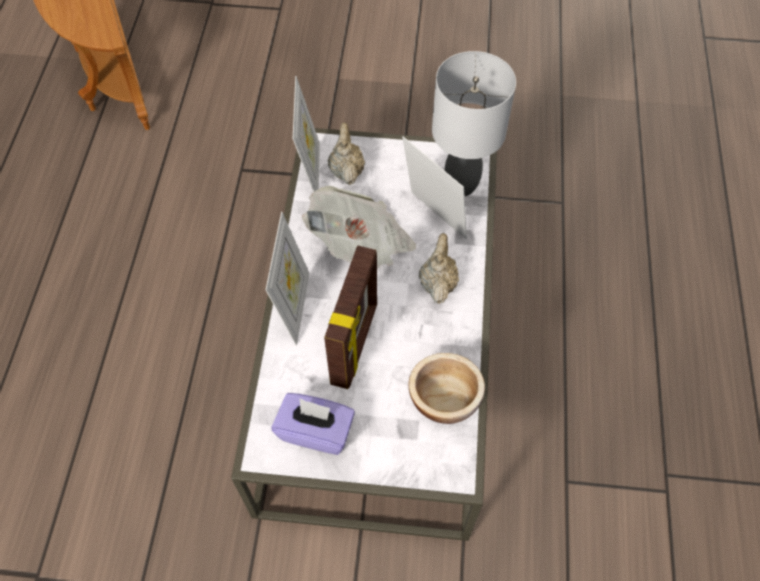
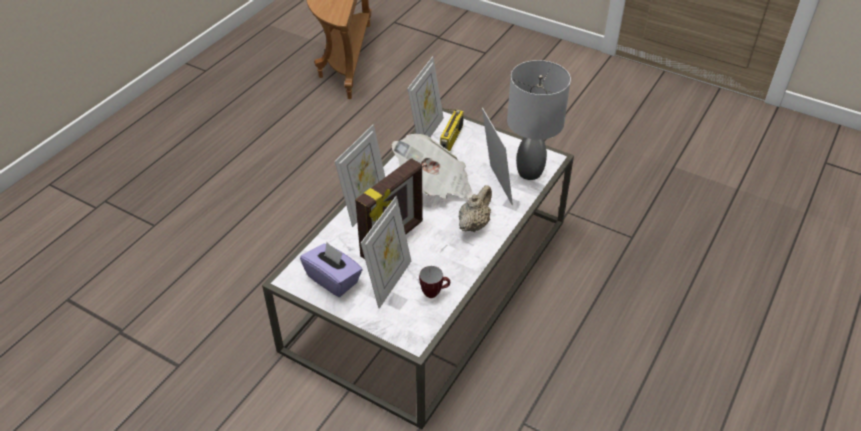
camera: 25 degrees right, 15 degrees down
(346, 170) = (452, 139): beige teapot -> radio
(383, 405) = (389, 281): none -> picture frame
(444, 398) = (434, 293): bowl -> mug

